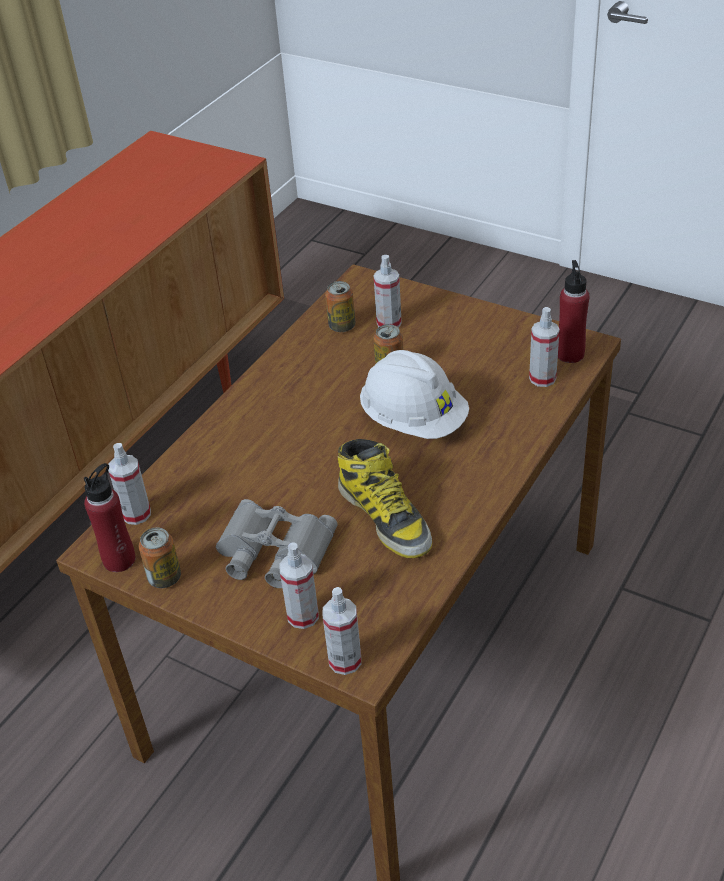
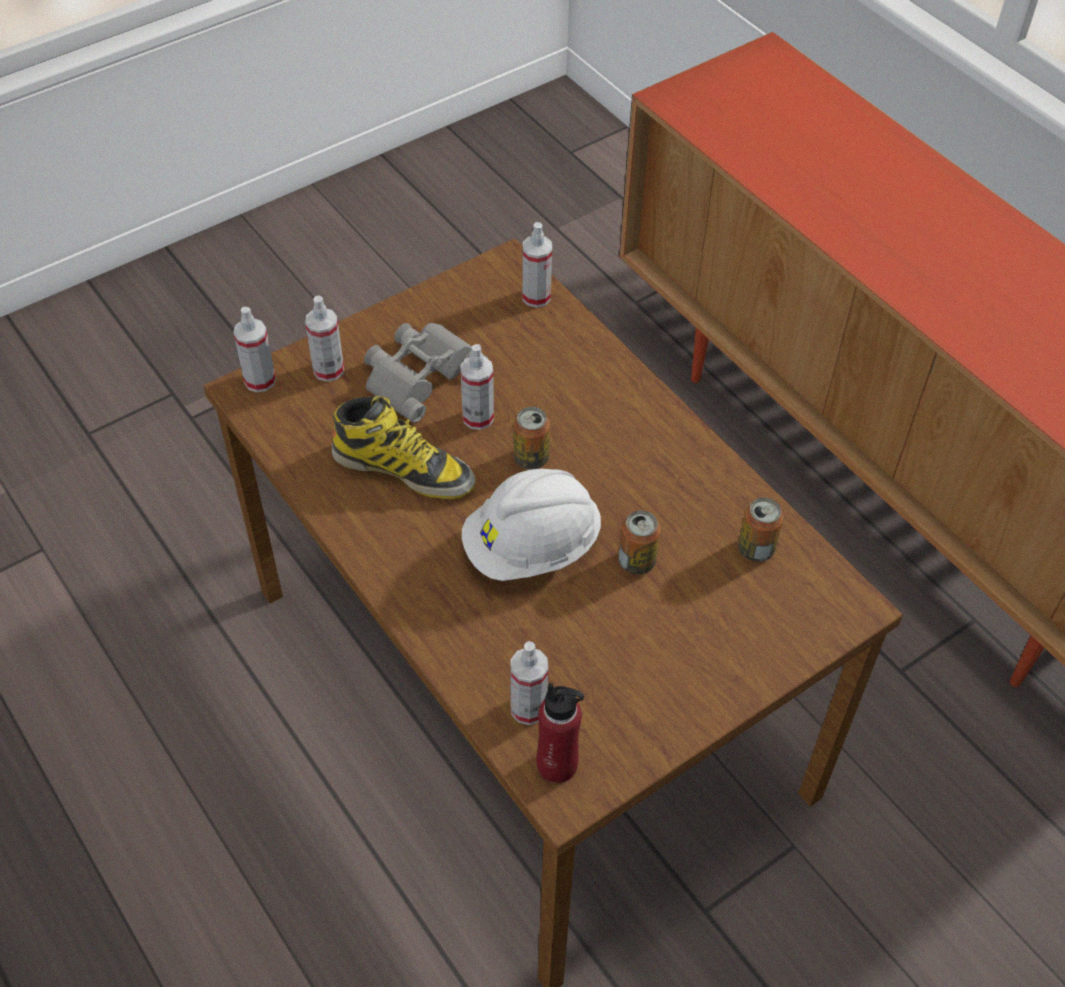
camera: 110 degrees right, 10 degrees up
(119, 559) = (484, 274): red bottle -> none
(164, 578) = (441, 297): can -> can (531, 458)
(385, 517) = (404, 468): boot -> boot turned 150 degrees counterclockwise
(389, 323) = (736, 598): spray bottle -> spray bottle (478, 418)

